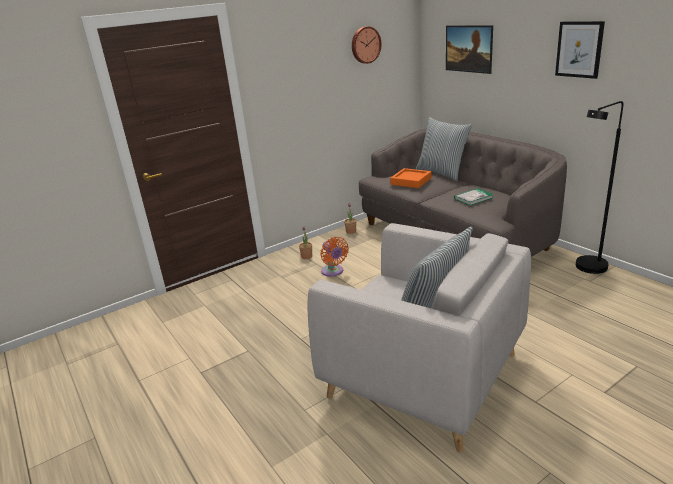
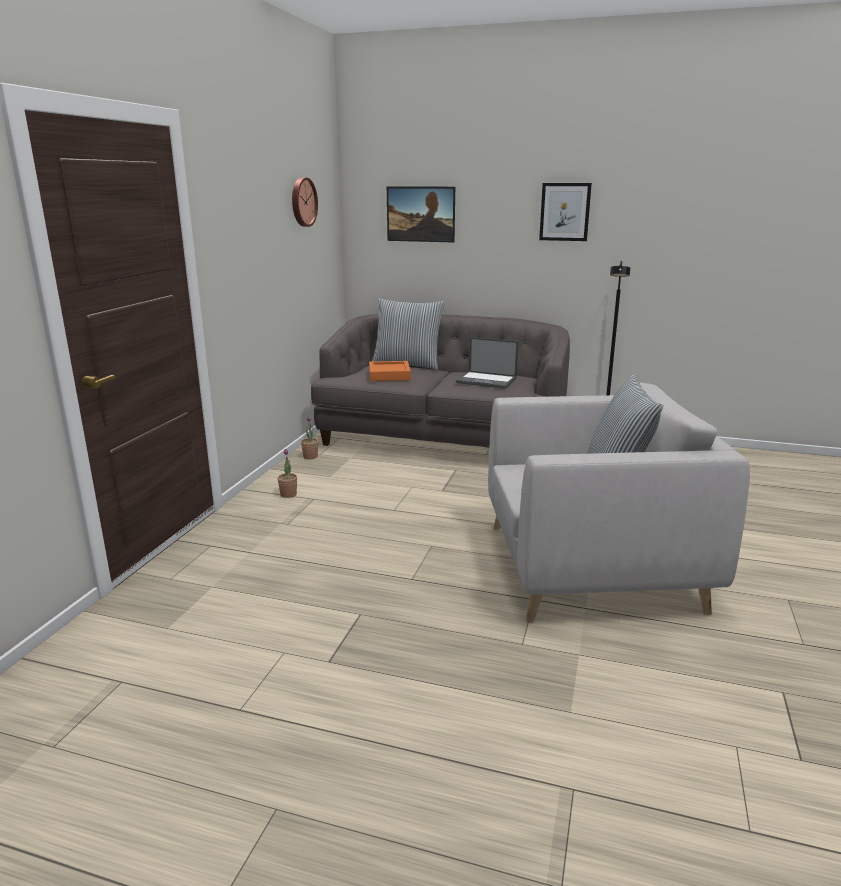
camera: 40 degrees left, 5 degrees down
(333, 272) = (350, 502): orange fan -> none
(473, 198) = (487, 380): book -> laptop

